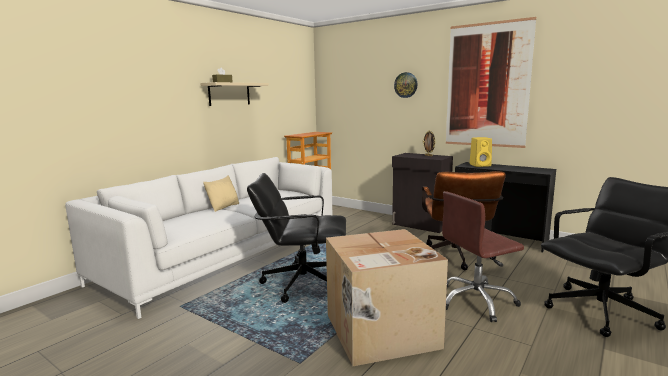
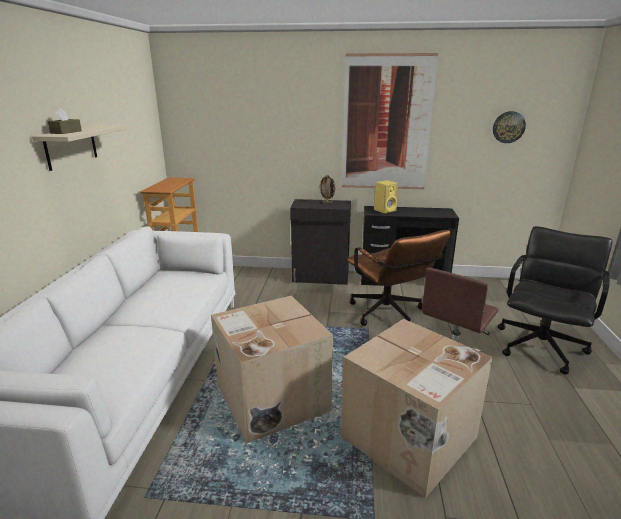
camera: 30 degrees left, 10 degrees up
(223, 207) = (119, 322): beige pillow -> none
(301, 283) = (270, 398): black office chair -> cardboard box
(406, 85) = (291, 120): wall clock -> wall clock (508, 127)

